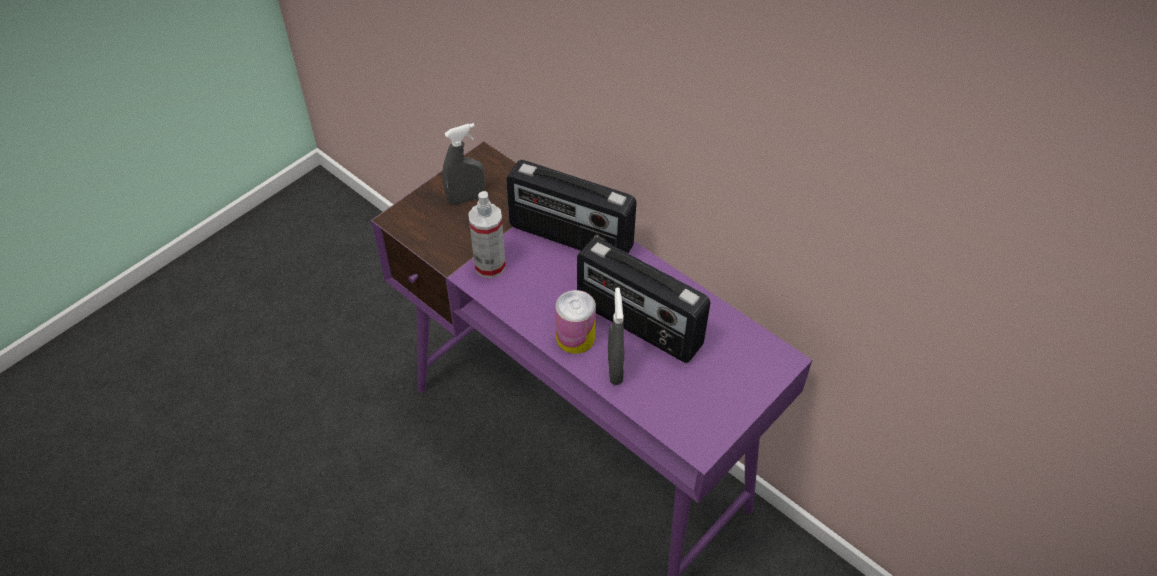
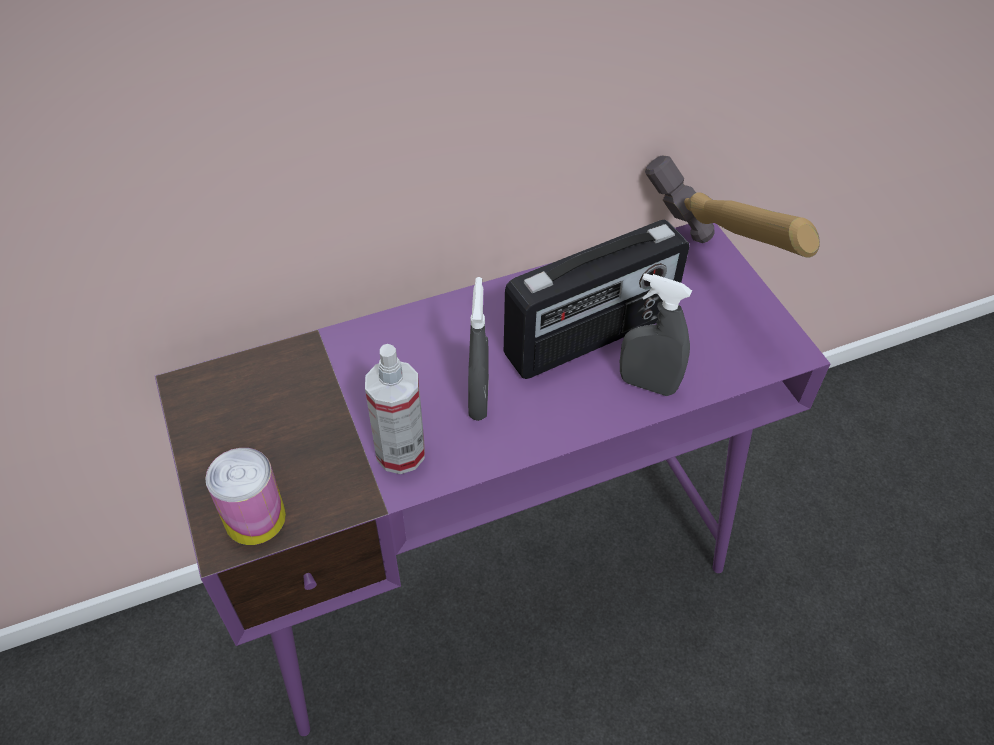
camera: 65 degrees left, 0 degrees up
(466, 198) = (253, 436): grey spray bottle -> grey spray bottle (478, 399)
(570, 238) = (409, 348): radio -> none
(575, 337) = (578, 405): can -> can (255, 518)
(733, 374) = (703, 284): none -> hammer

